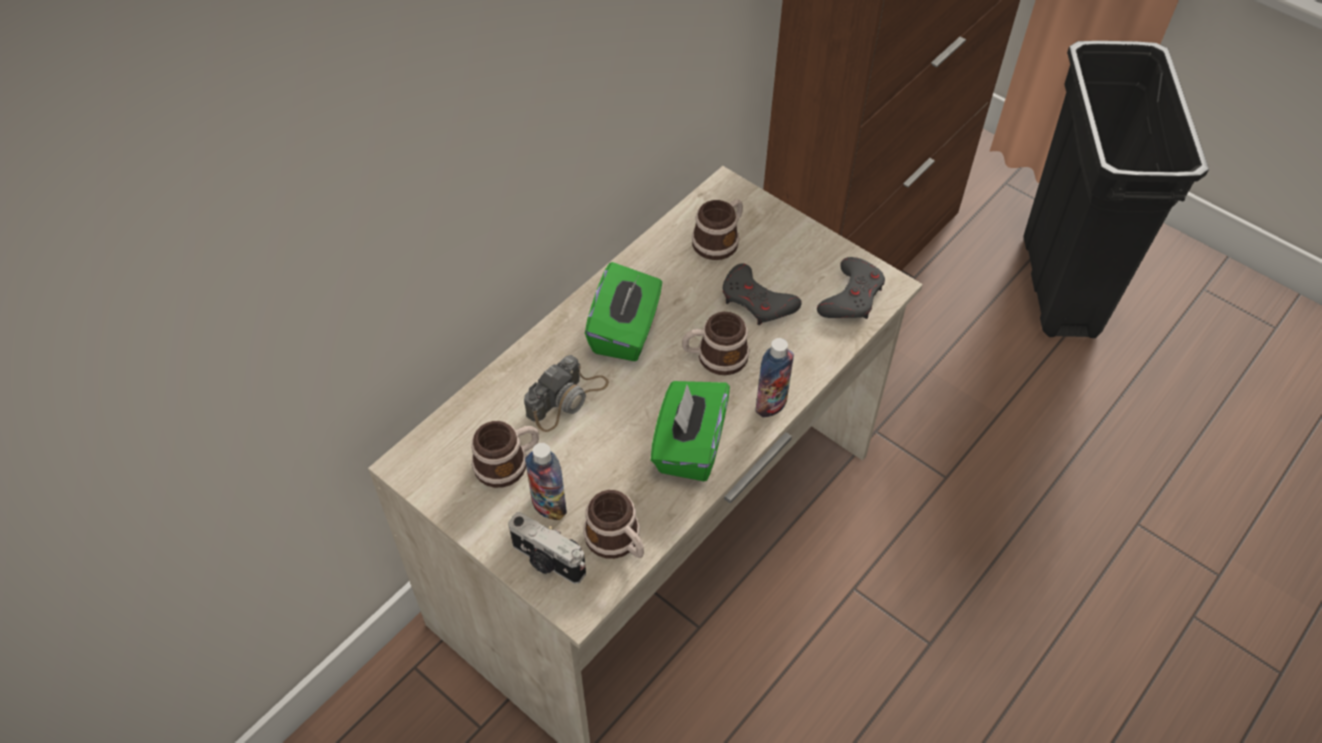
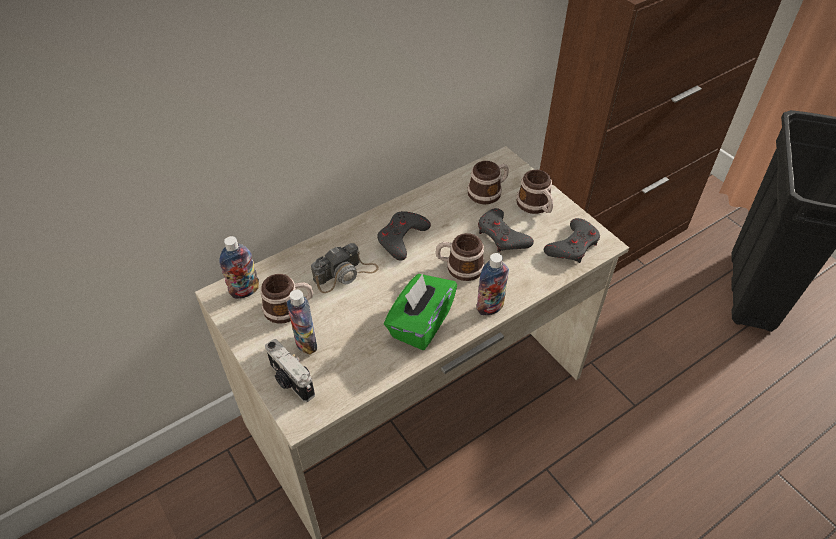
camera: 15 degrees right, 5 degrees down
(438, 452) = (245, 291): none -> bottle
(617, 541) = (345, 378): mug -> mug (536, 206)
(625, 331) = (402, 238): green tissue box -> grey game controller

